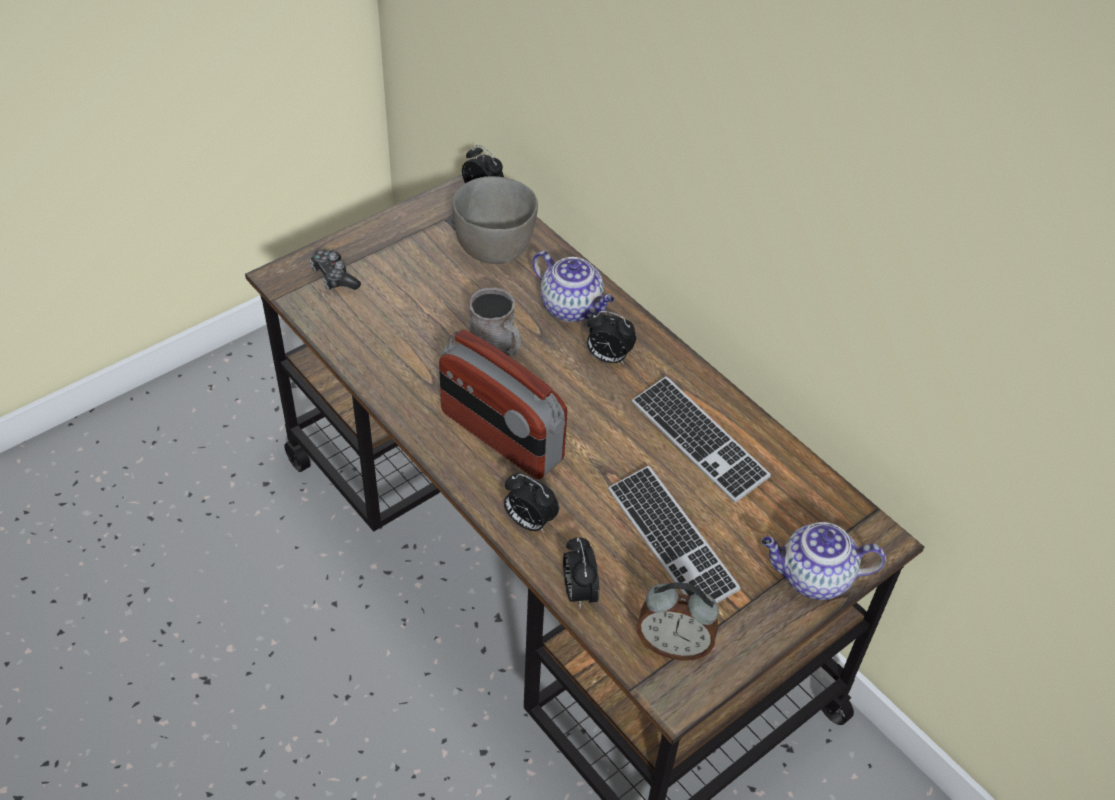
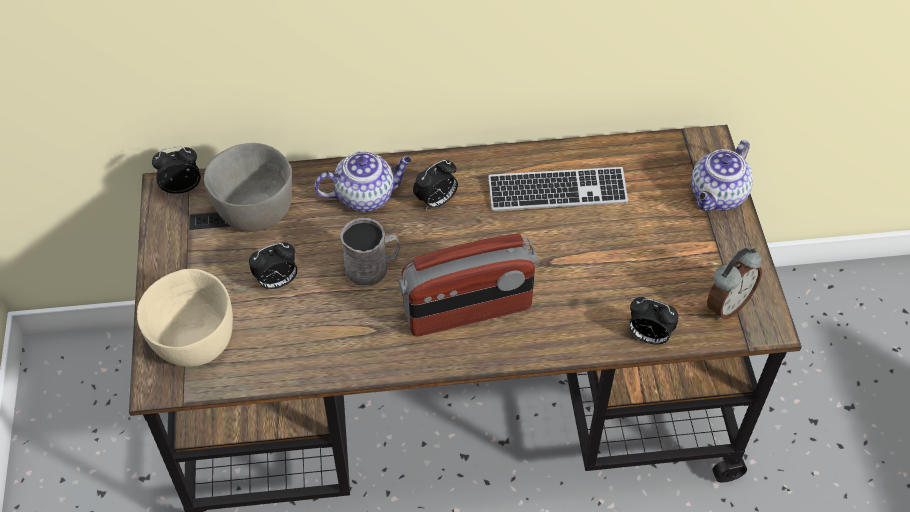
camera: 55 degrees left, 5 degrees up
(334, 277) = (193, 343): game controller -> beige bowl
(528, 522) = (564, 335): alarm clock -> alarm clock (277, 282)
(671, 540) = (637, 257): keyboard -> none

